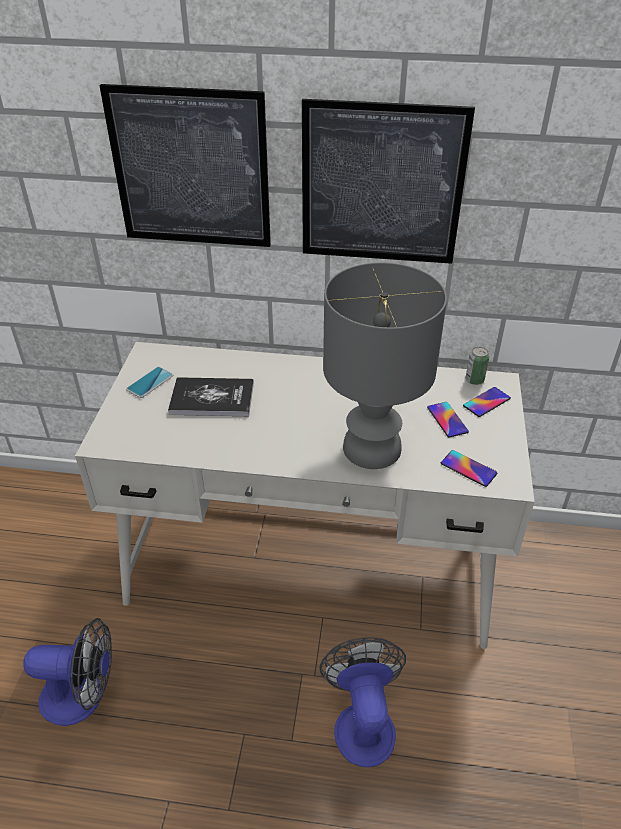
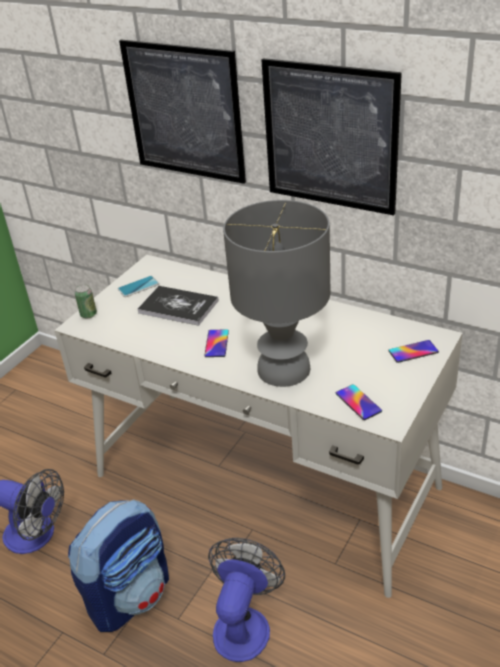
camera: 25 degrees right, 5 degrees down
(227, 731) = (130, 595): none -> backpack
(447, 419) = (366, 359): phone -> phone (216, 343)
(474, 380) = (414, 331): can -> can (88, 314)

